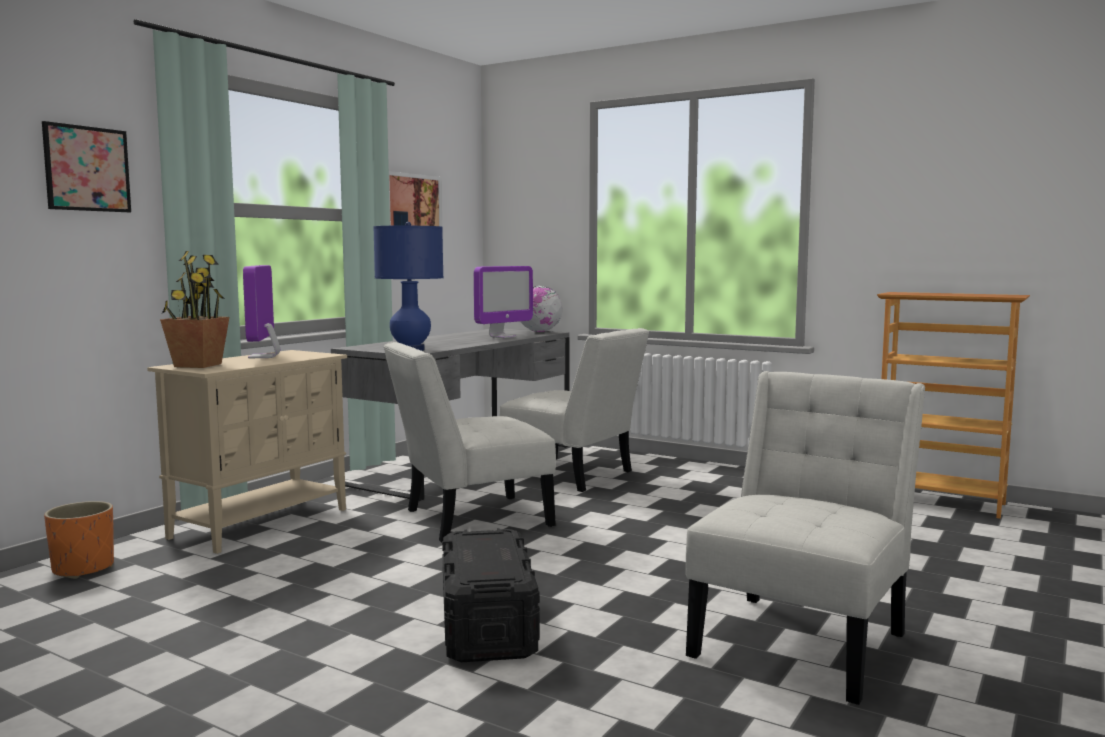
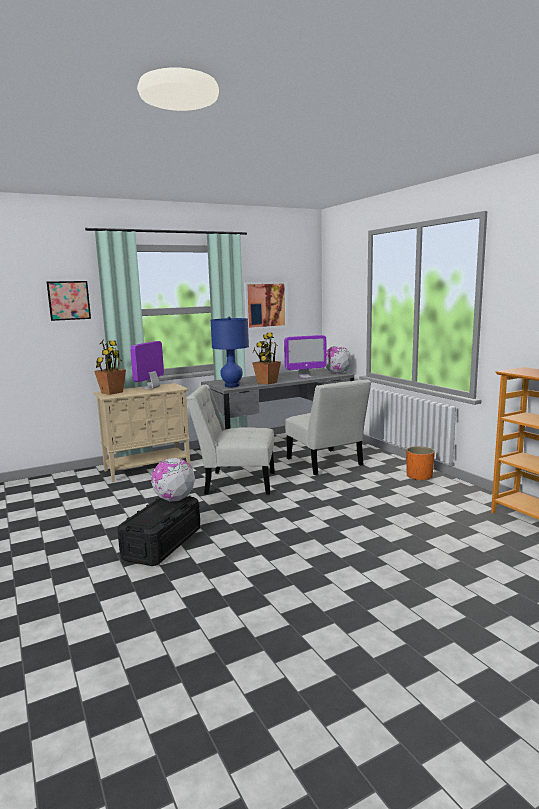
camera: 30 degrees right, 5 degrees up
(83, 569) = (61, 480): orange planter -> orange planter (419, 476)
(460, 344) = (267, 382): none -> potted plant
(485, 536) = (174, 499): none -> globe
(803, 640) = (291, 594): white chair -> none

